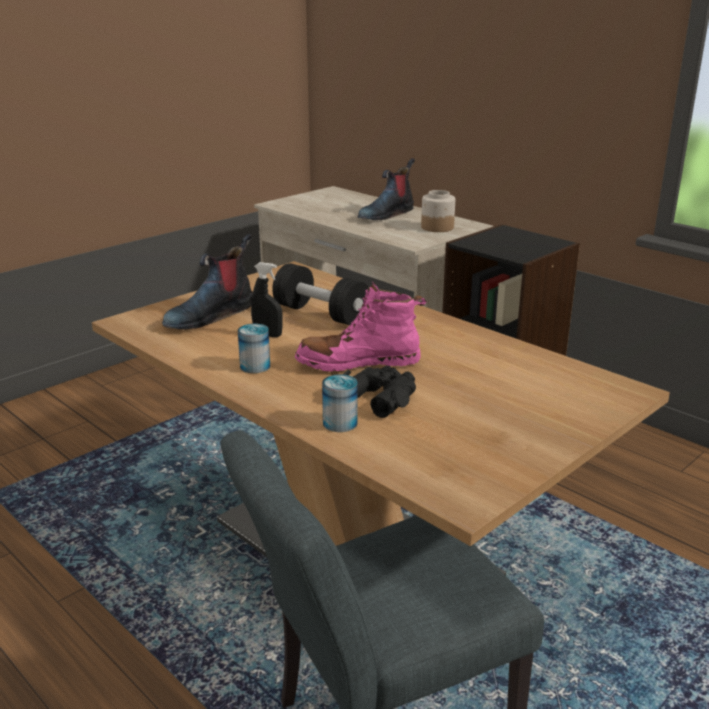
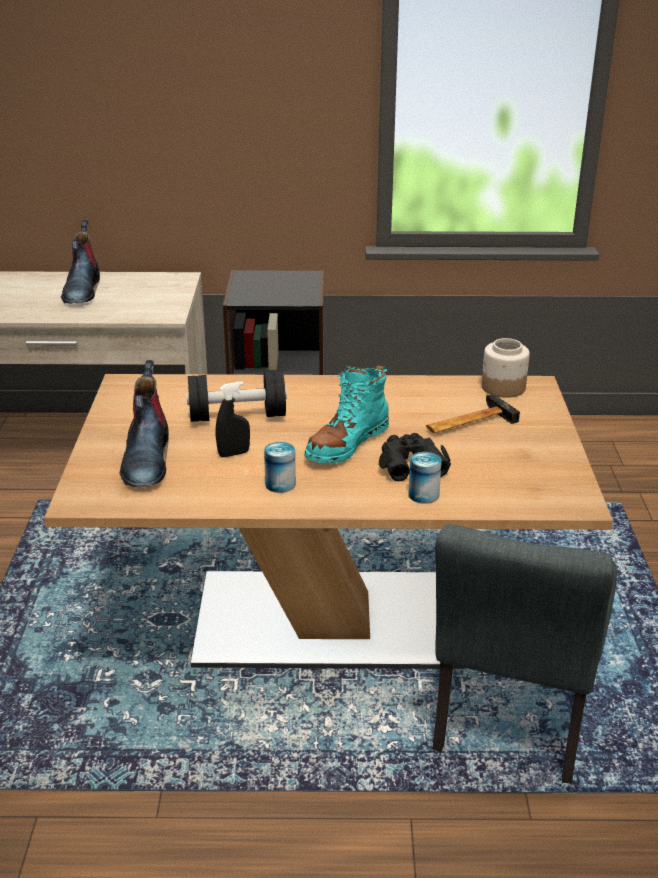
camera: 45 degrees left, 5 degrees up
(358, 363) = (347, 444): pink boot -> turquoise boot
(437, 227) = (157, 290): jar -> jar (503, 388)
(494, 390) = (467, 422): none -> hammer

